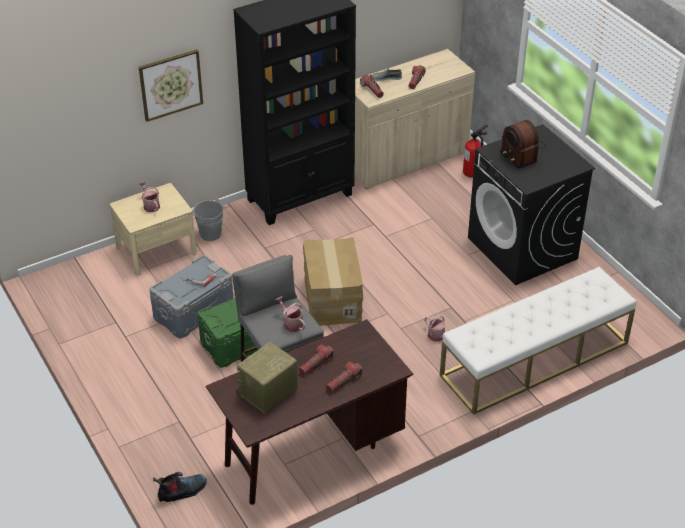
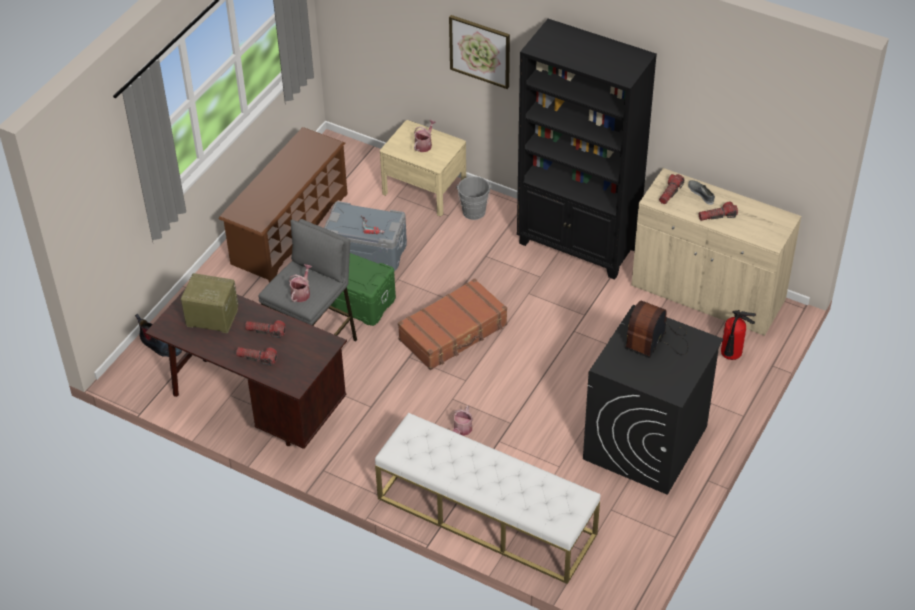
camera: 60 degrees right, 5 degrees up
(119, 347) = (289, 228): none -> brown shoe rack
(331, 299) = (454, 333): cardboard box -> brown suitcase

